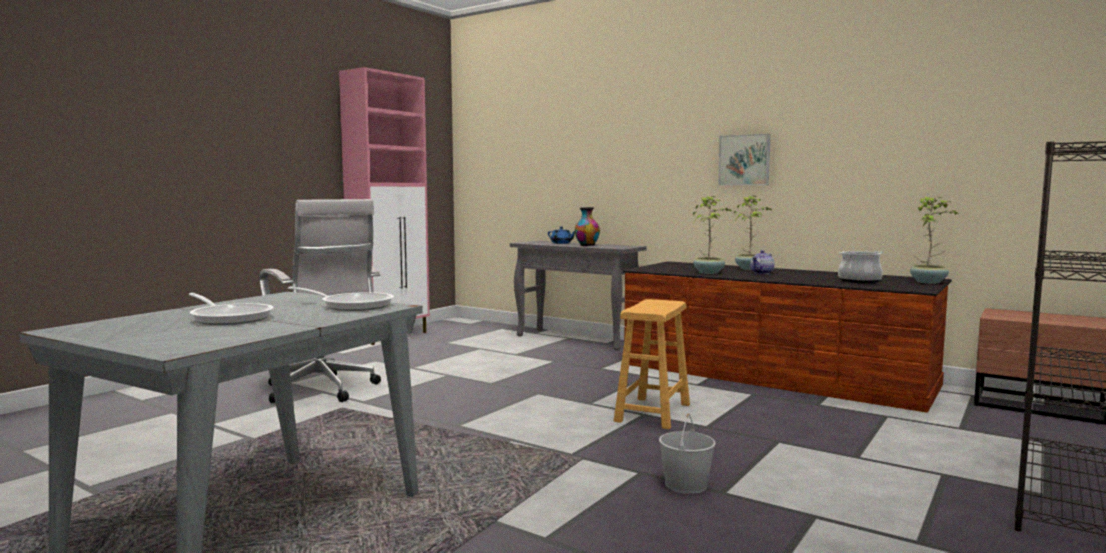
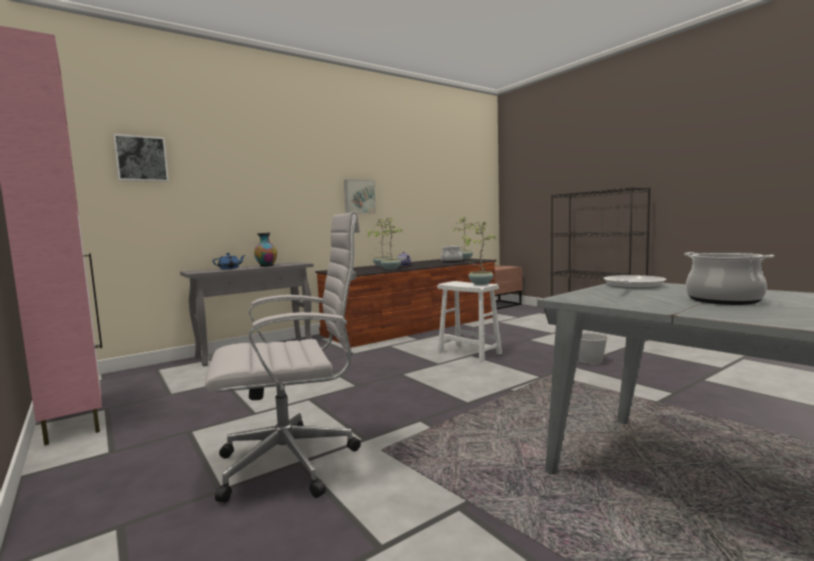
camera: 70 degrees left, 0 degrees up
(229, 318) = (723, 300): frying pan -> cooking pot
(519, 131) = (141, 159): none -> picture
(653, 413) = (469, 353): brown stool -> white stool
(658, 309) = (480, 283): none -> potted plant

